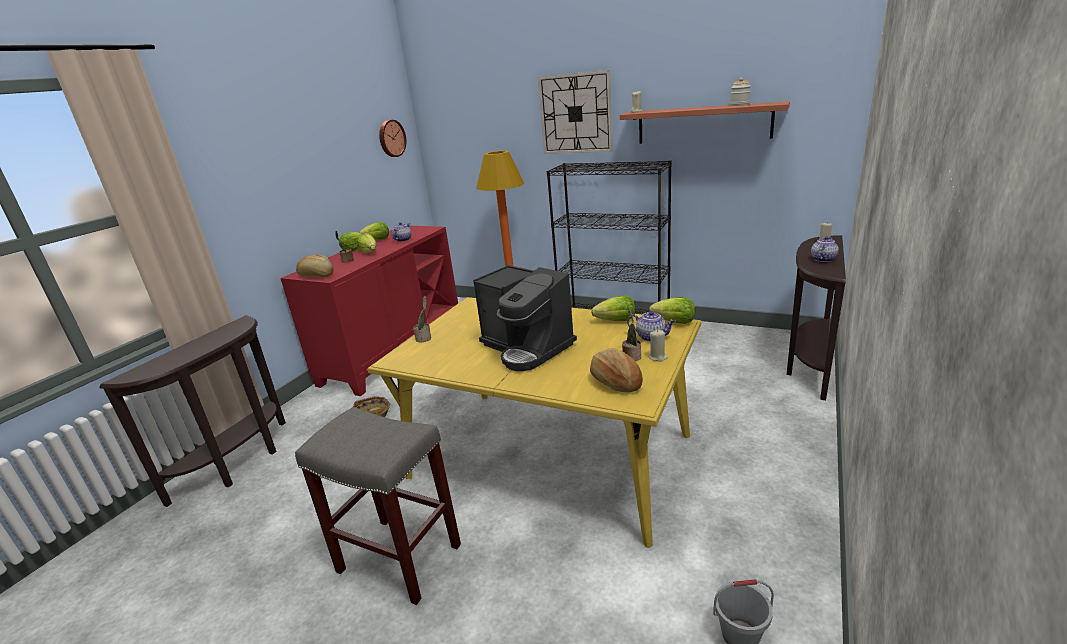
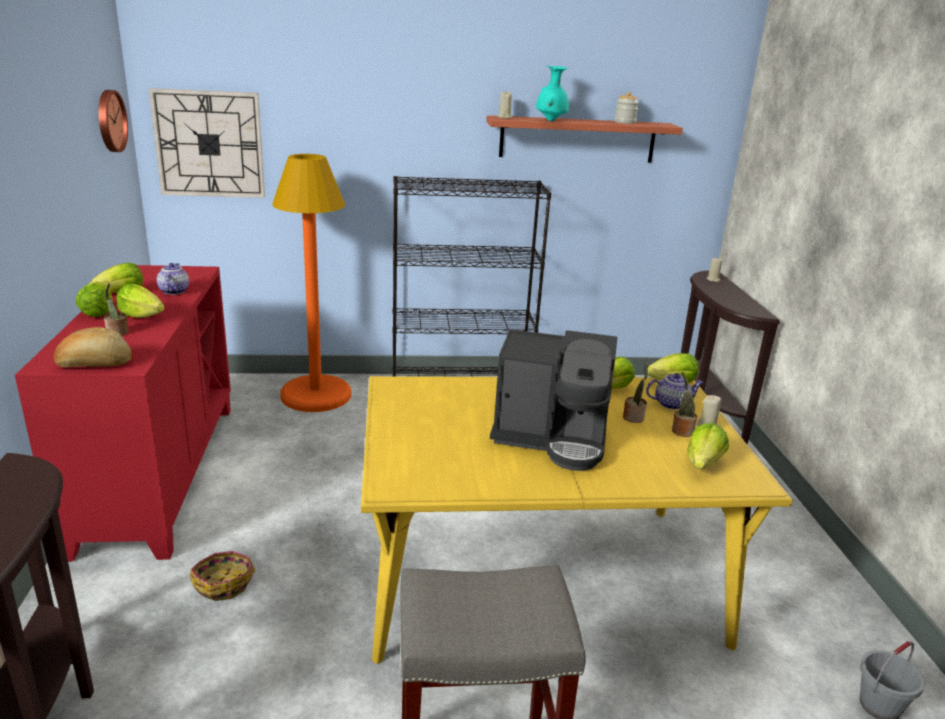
camera: 35 degrees left, 0 degrees up
(424, 338) = (393, 446): potted plant -> potted plant (634, 417)
(575, 113) = (414, 110): wall clock -> wall clock (209, 144)
(615, 382) = (703, 463): bread -> lettuce
(670, 110) = (551, 121): none -> turquoise vase
(823, 259) = (734, 298): teapot -> none

